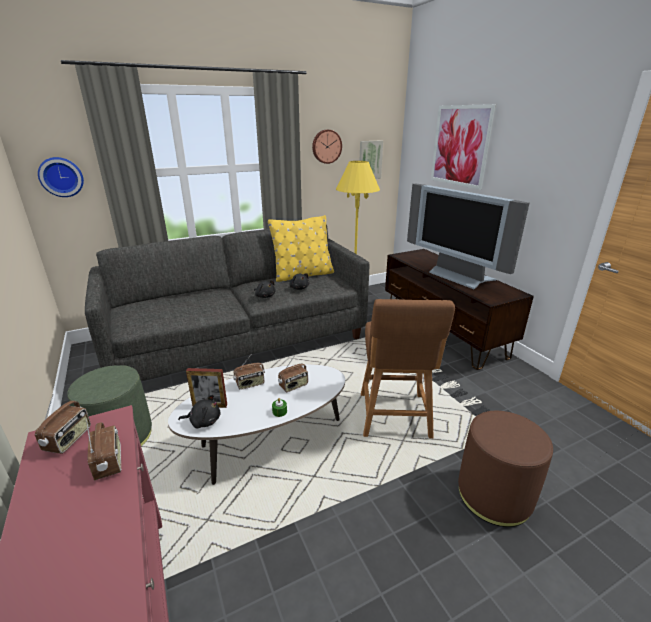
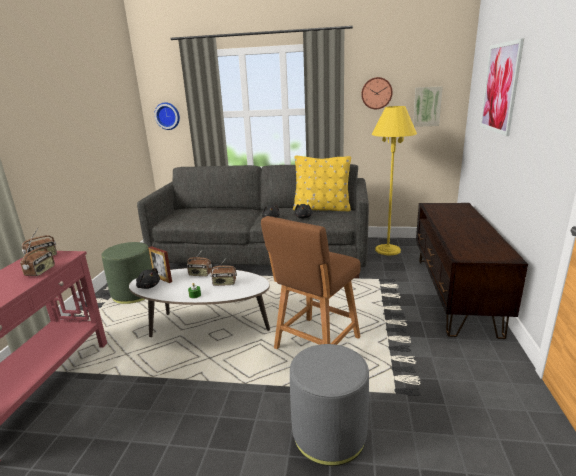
camera: 35 degrees right, 5 degrees down
(459, 277) = (463, 232): television -> none
(494, 495) = (329, 434): brown ottoman -> grey ottoman

